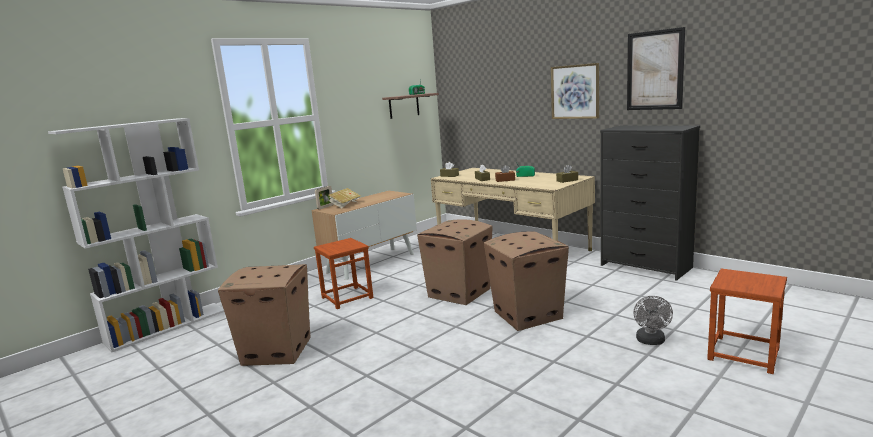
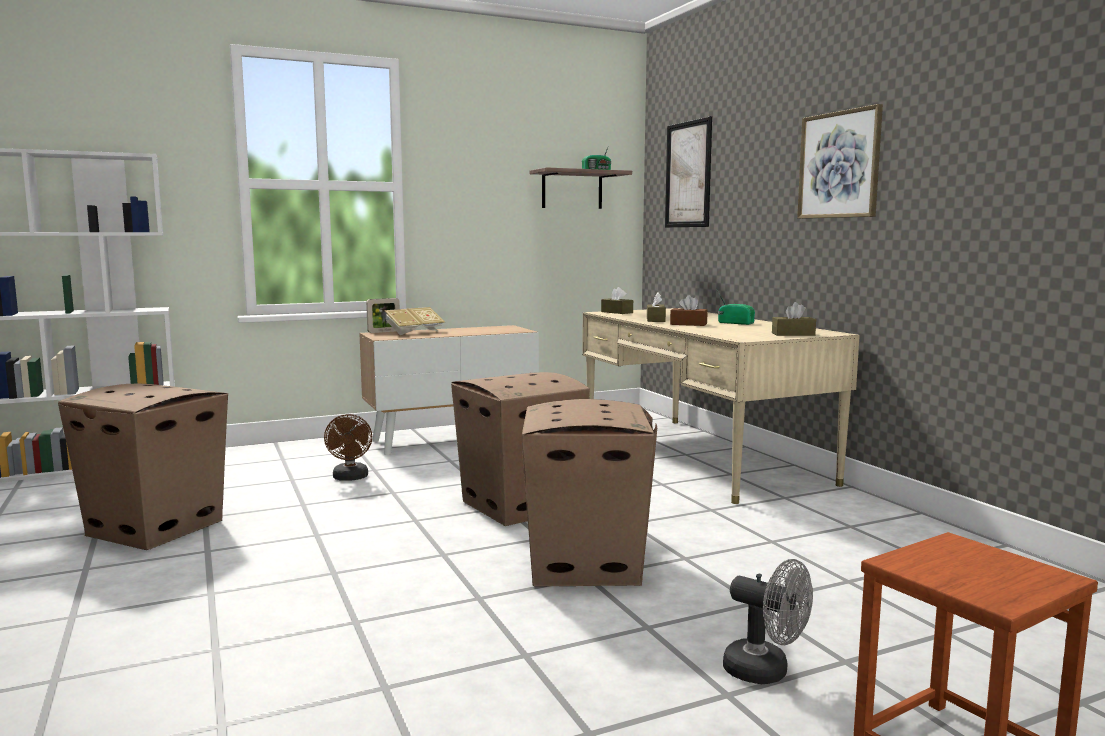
camera: 20 degrees right, 5 degrees down
(347, 297) = (350, 478): brown stool -> brown fan
(646, 266) = (924, 533): black dresser -> none
(651, 341) = (766, 672): grey fan -> grey fan turned 90 degrees counterclockwise
(655, 70) = (982, 113): picture -> picture (688, 174)

